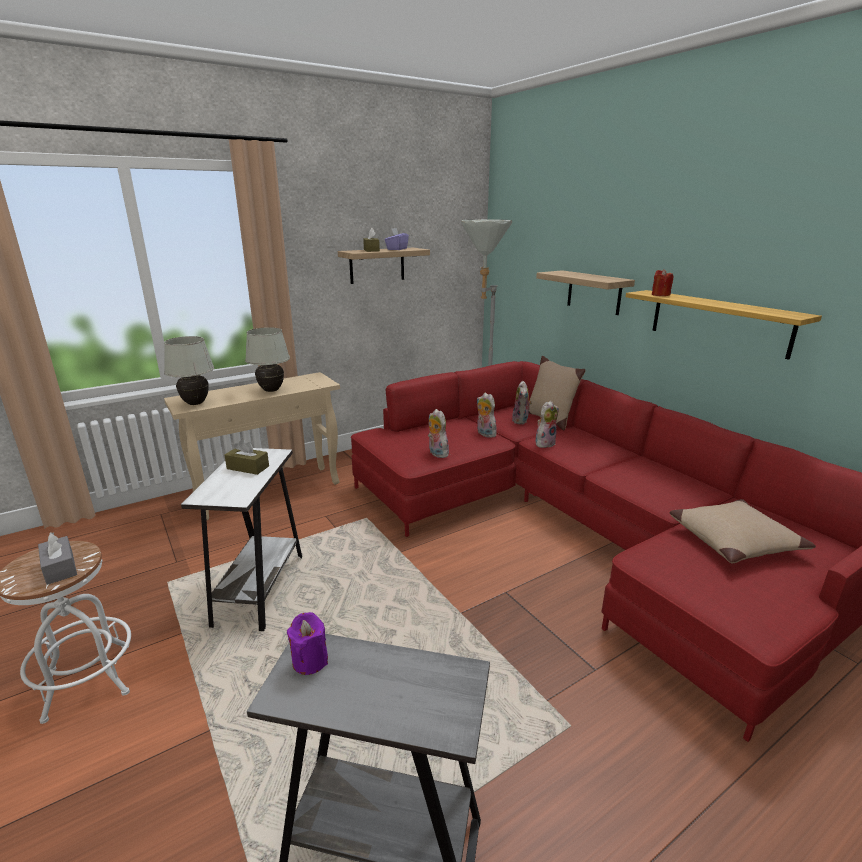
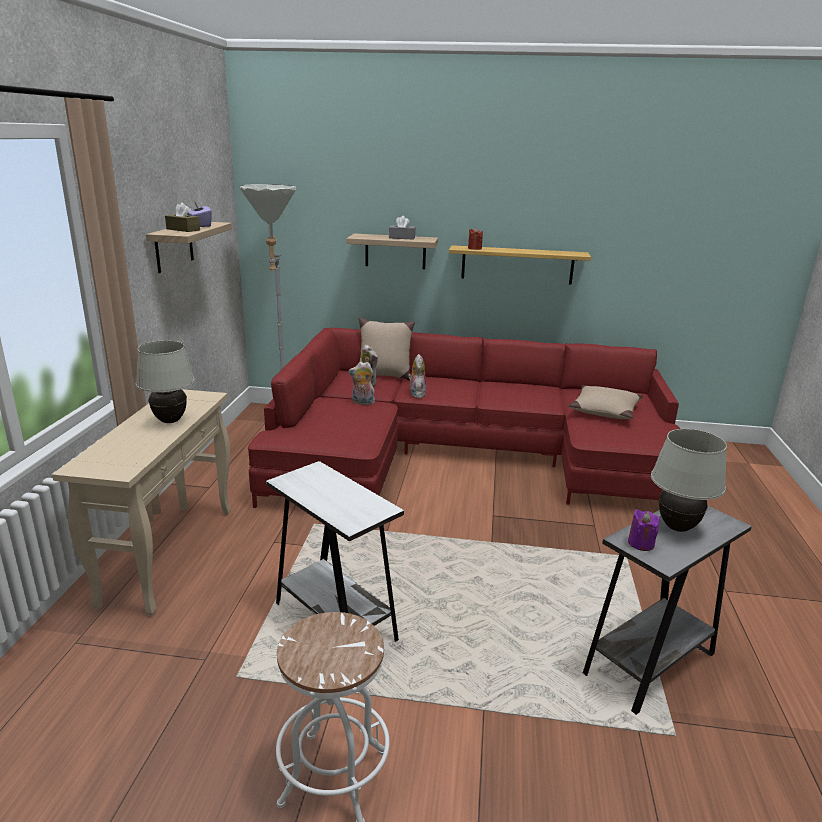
camera: 50 degrees left, 0 degrees up
(60, 568) = (344, 640): grey tissue box -> grey tissue box (402, 238)
(195, 403) = (119, 463): white table lamp -> white table lamp (677, 527)
(248, 467) = (324, 488): brown tissue box -> none
(436, 453) = (362, 430): plush toy -> none

